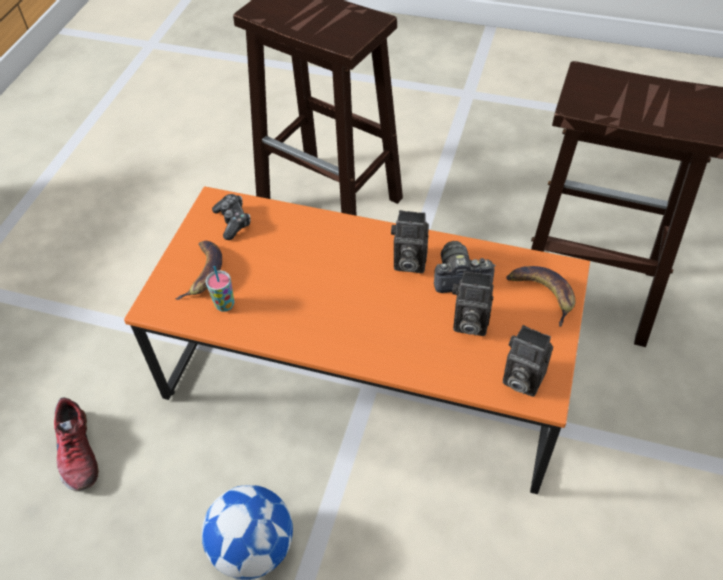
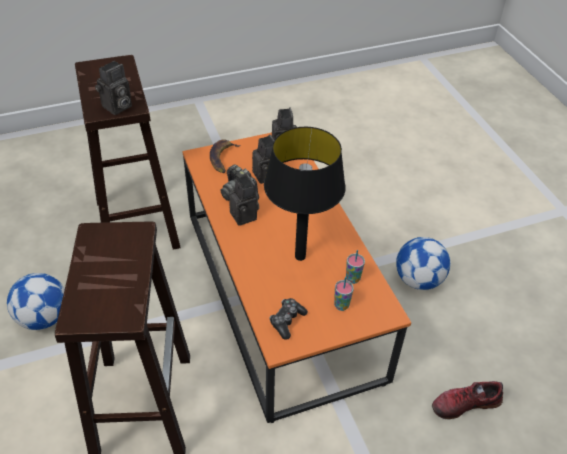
camera: 130 degrees left, 5 degrees down
(76, 452) = (465, 403): shoe -> shoe turned 135 degrees counterclockwise
(204, 273) = (341, 305): banana -> cup
(302, 278) = (300, 256): none -> black table lamp
(488, 175) = (44, 317): none -> football
(586, 91) = (117, 107): none -> camera

